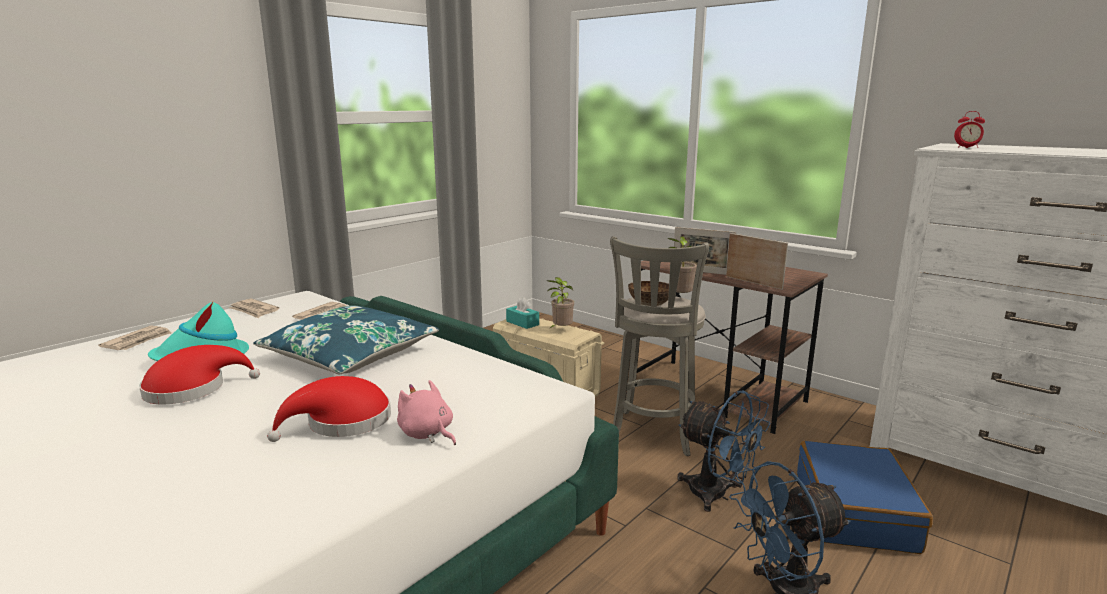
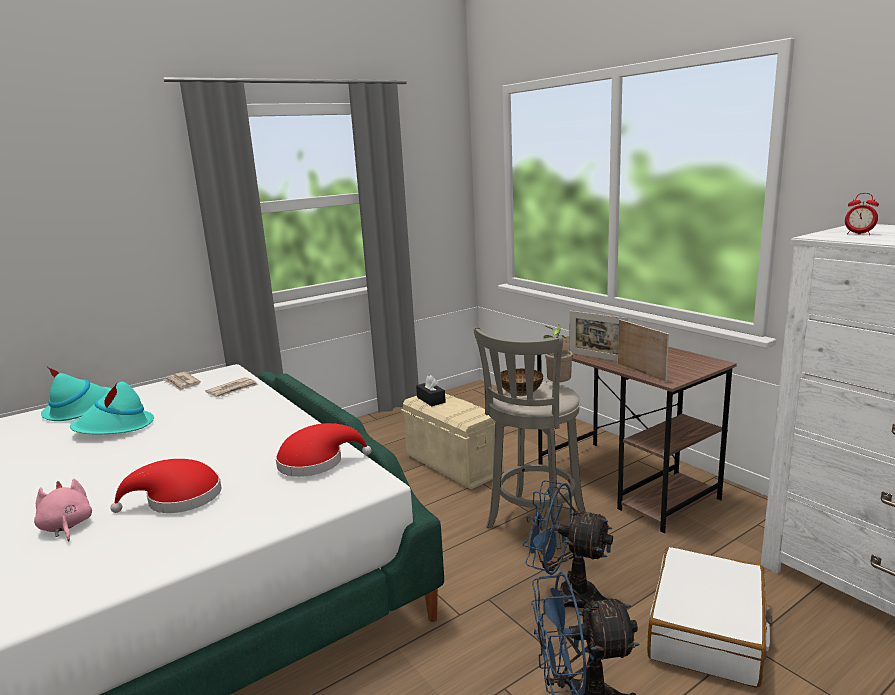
camera: 15 degrees right, 0 degrees up
(138, 341) = (80, 409): newspaper -> turquoise hat
(192, 389) = (89, 458): red hat -> red hat (316, 462)
(350, 355) = (227, 432): blue pillow -> none
(427, 434) = (236, 516): pink plush toy -> pink plush toy (66, 527)
(522, 323) = (431, 400): turquoise tissue box -> black tissue box
(561, 330) = (463, 409): potted plant -> none
(717, 495) = (566, 594): blue fan -> blue fan turned 150 degrees clockwise
(855, 512) = (708, 630): blue suitcase -> white suitcase

